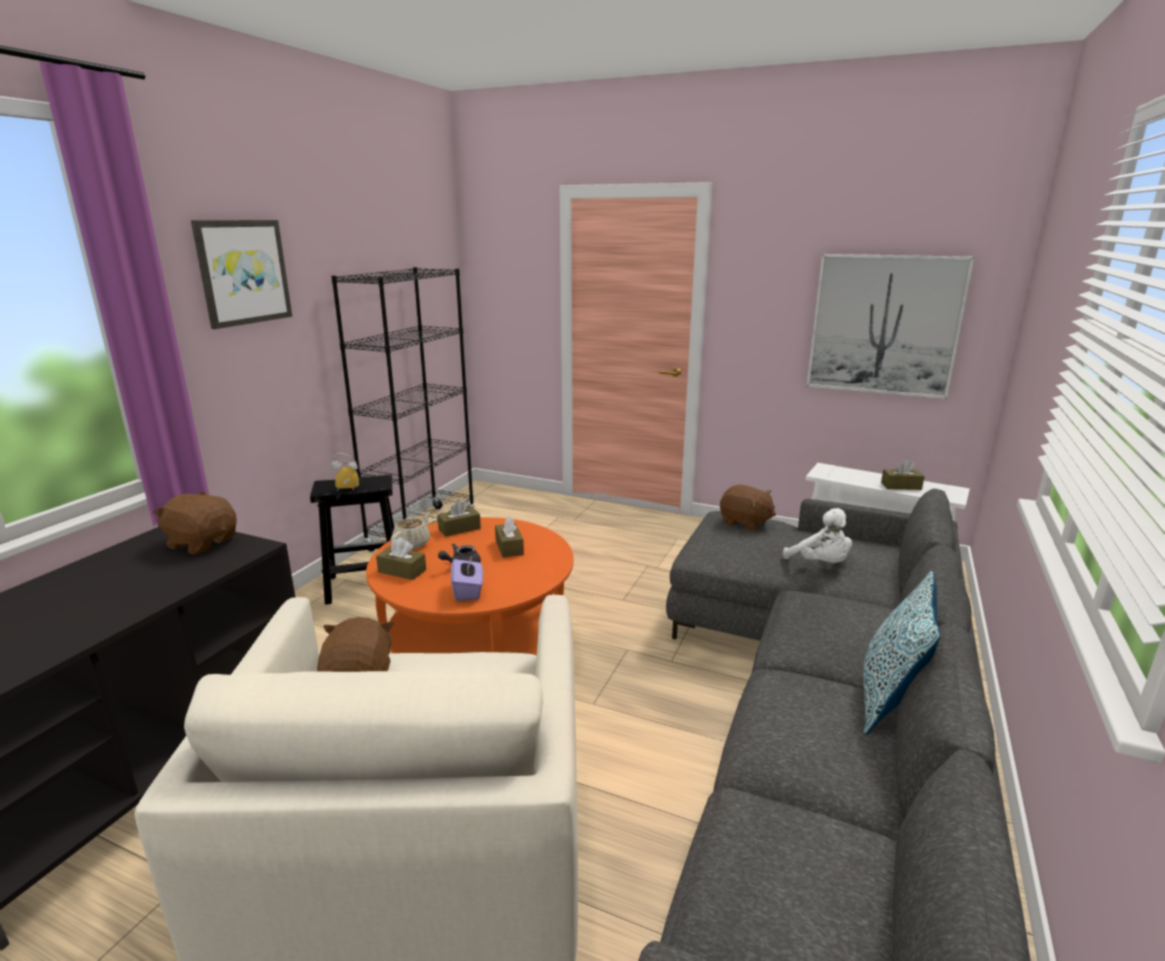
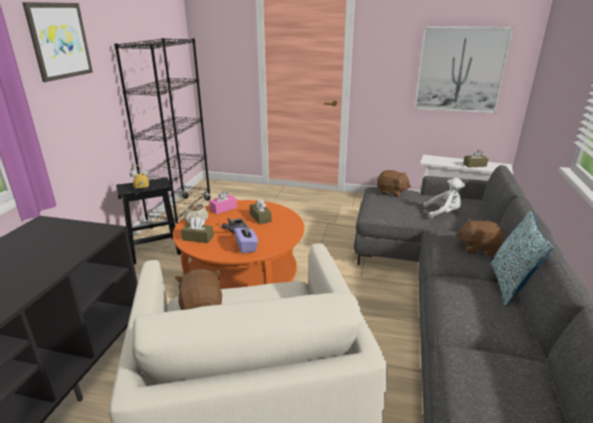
camera: 10 degrees left, 5 degrees up
(202, 543) = (66, 230): brown plush toy -> brown plush toy (478, 248)
(459, 529) = (223, 209): brown tissue box -> pink tissue box
(820, 564) = (443, 213): white plush toy -> white plush toy turned 45 degrees counterclockwise

